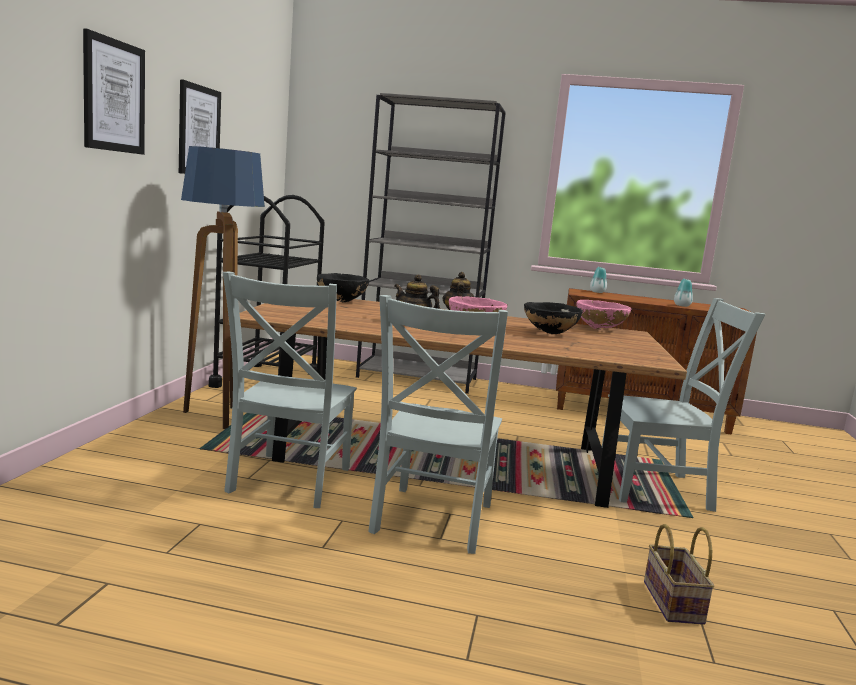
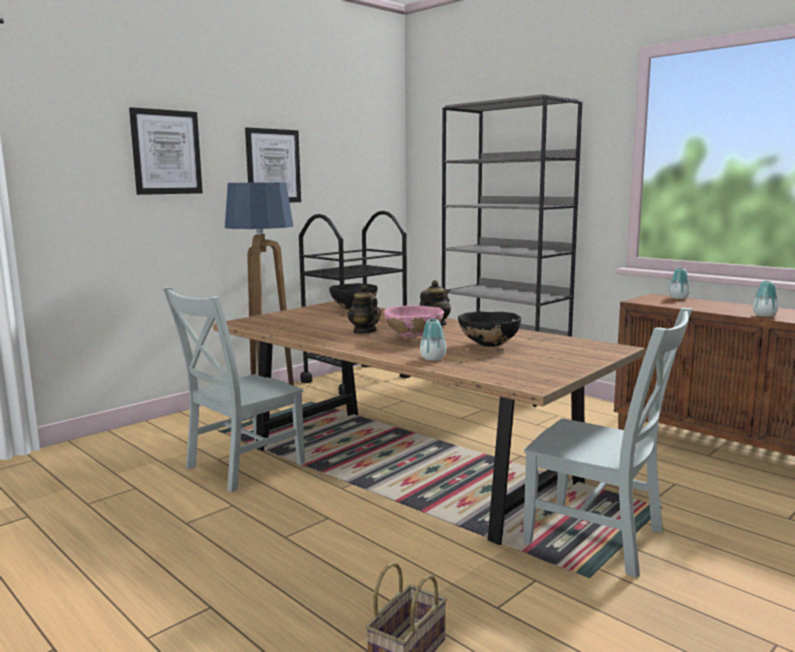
camera: 35 degrees right, 0 degrees up
(431, 521) = (301, 520): grey chair -> none
(539, 346) = (433, 359): none -> vase
(600, 329) = (576, 343): pink bowl -> none

